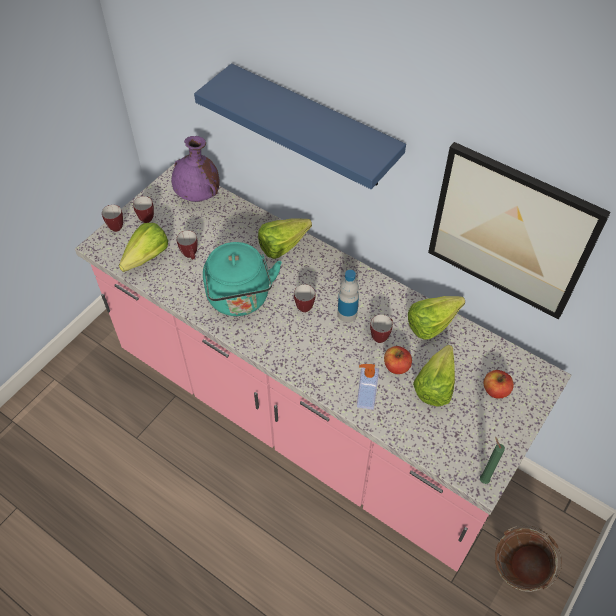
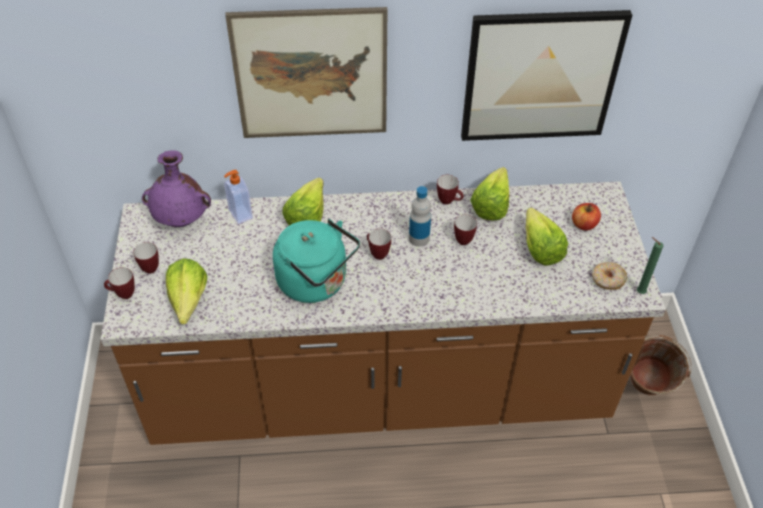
camera: 40 degrees left, 5 degrees down
(191, 256) = (230, 274): mug -> mug (449, 201)
(308, 416) = (379, 388): pink counter -> brown counter
(314, 128) = (311, 74): blue shelf -> picture
(365, 398) = (500, 292): soap dispenser -> soap dispenser (240, 214)
(396, 366) = (498, 253): apple -> none
(466, 450) = (607, 280): none -> donut

